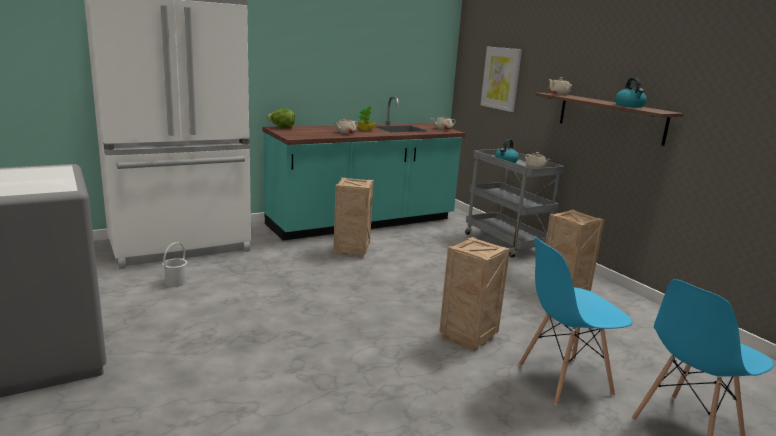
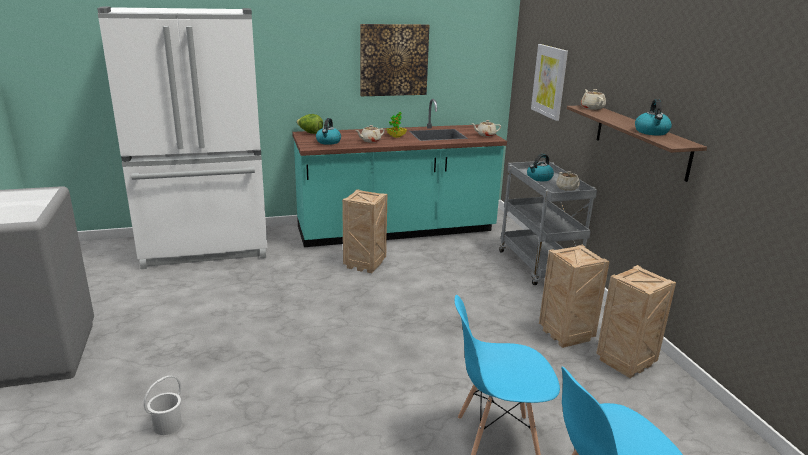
camera: 15 degrees right, 5 degrees up
(176, 282) = (181, 288): white bucket -> white bucket (168, 425)
(307, 133) = (328, 142): none -> kettle
(356, 59) = (394, 60): none -> picture
(468, 337) = (424, 378): crate -> crate (625, 362)

